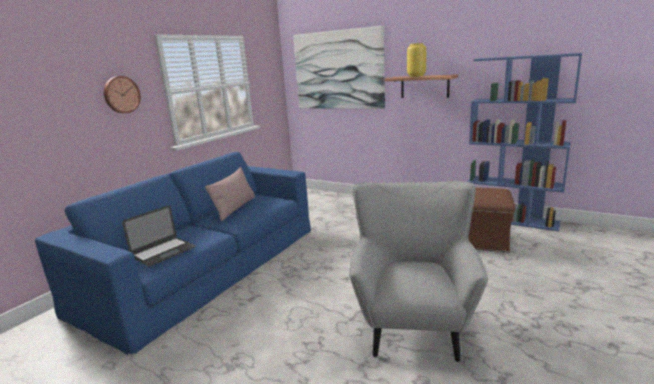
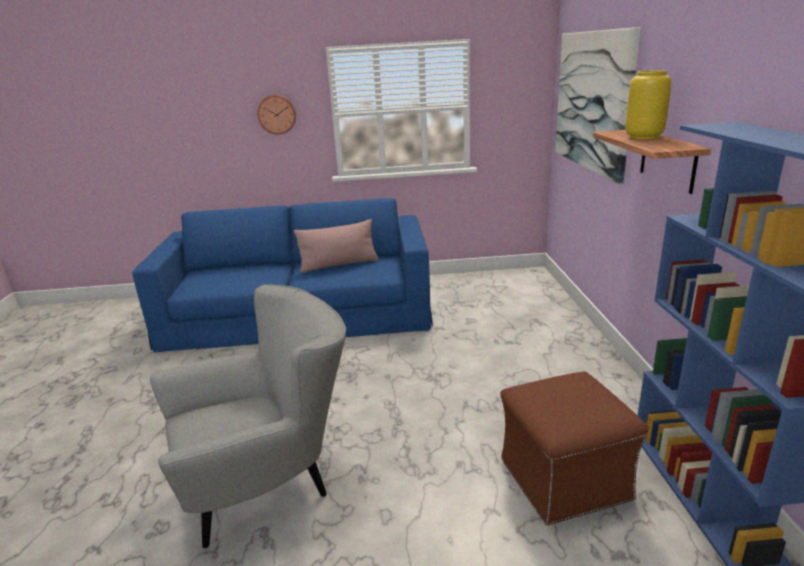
camera: 55 degrees right, 5 degrees up
(163, 251) = (218, 280): laptop -> none

